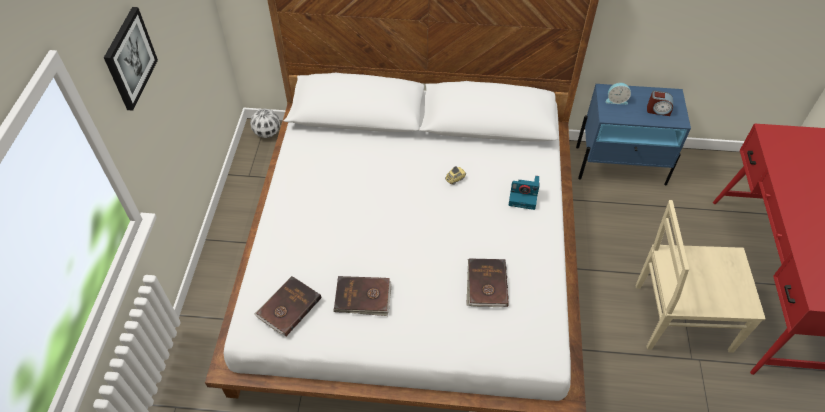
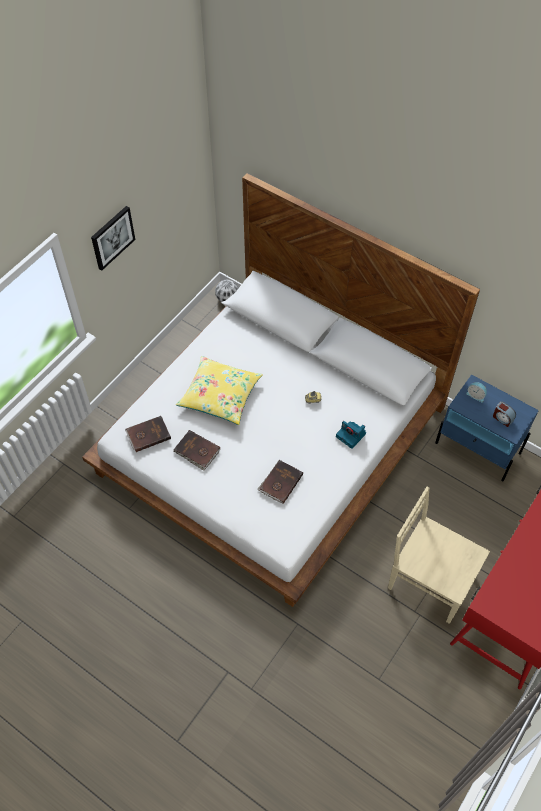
camera: 30 degrees right, 5 degrees up
(347, 221) = (220, 395): none -> yellow pillow

